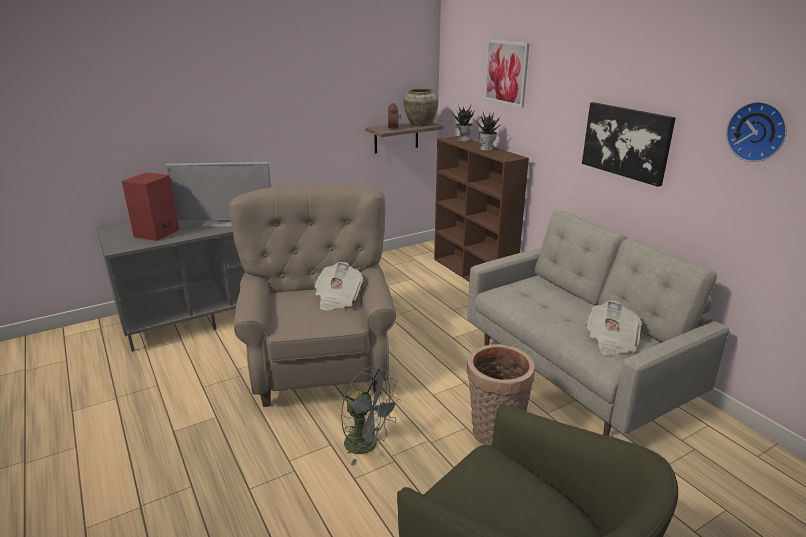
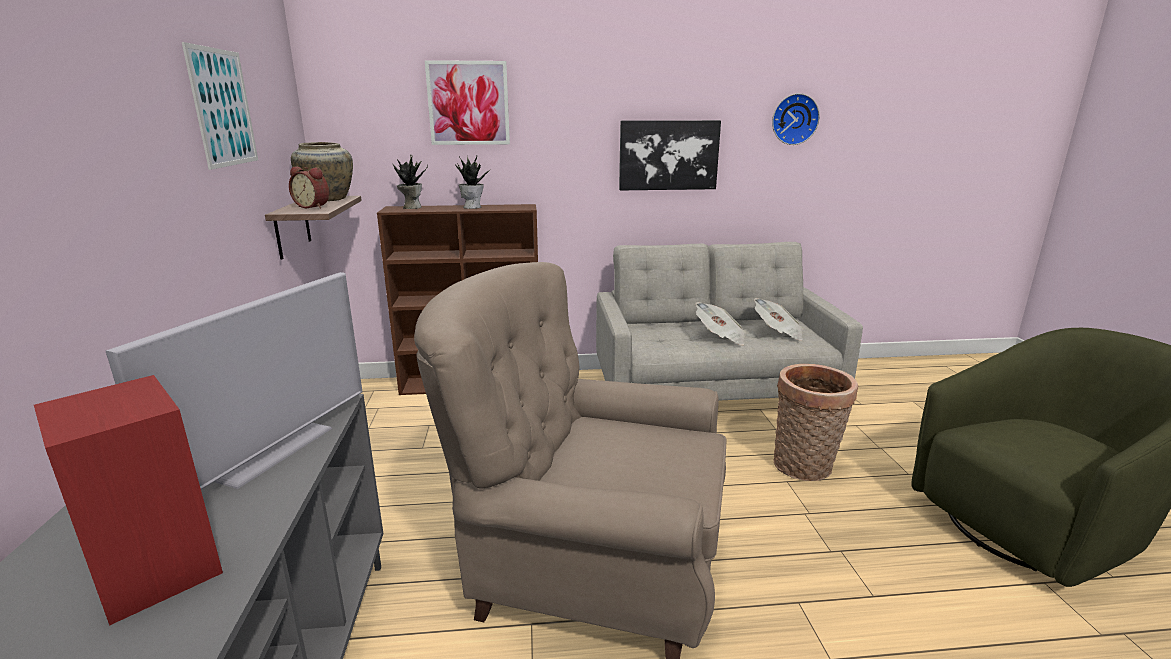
camera: 65 degrees left, 5 degrees down
(337, 299) = (620, 433): newspaper -> newspaper (720, 337)
(341, 71) = (223, 108): none -> picture
(368, 445) = (806, 565): grey fan -> none

